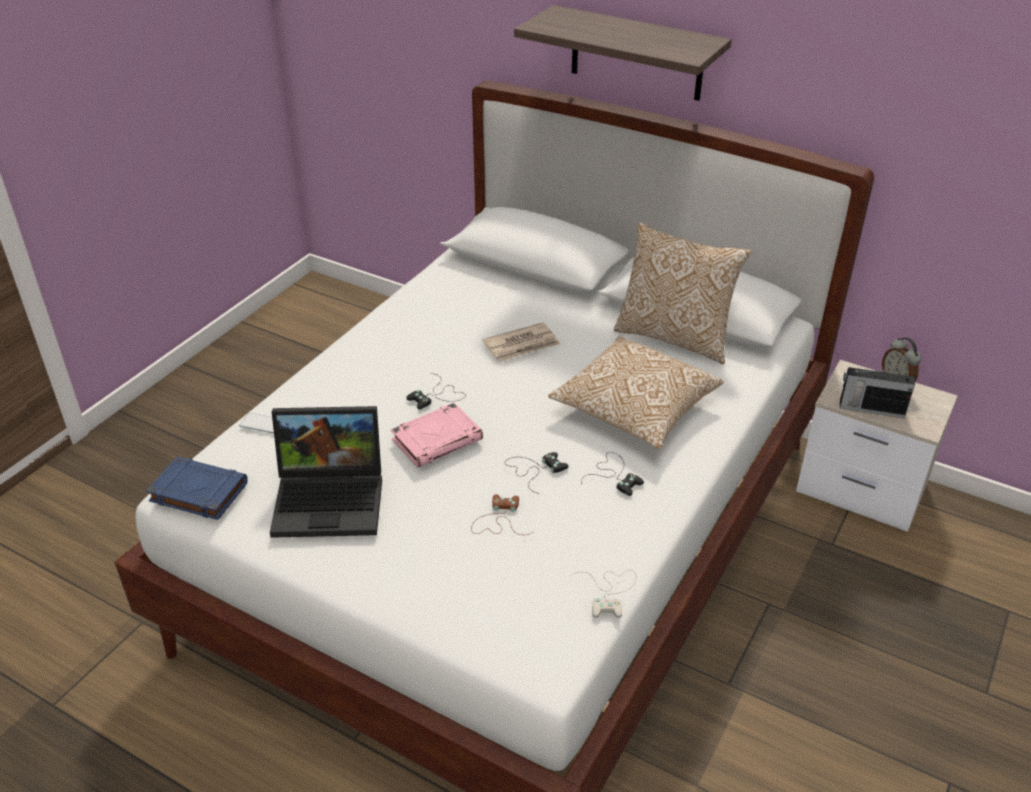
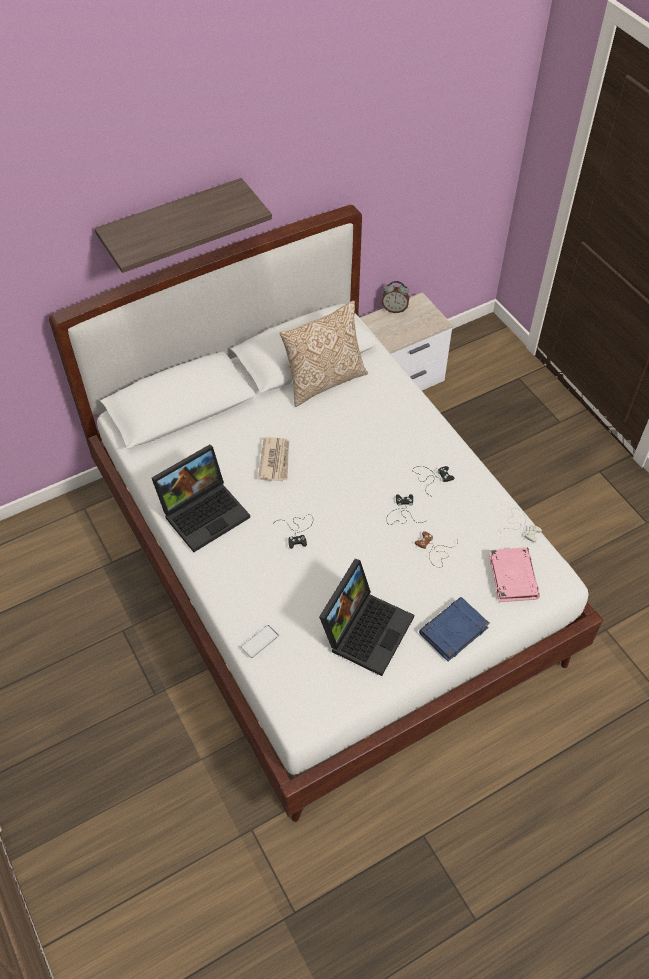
camera: 60 degrees left, 15 degrees up
(197, 492) = (309, 705): blue book -> blue book (453, 631)
(411, 326) = (205, 511): none -> laptop
(437, 439) = (344, 549): pink book -> pink book (512, 576)
(634, 409) = (379, 437): pillow -> none
(870, 409) = (407, 334): radio -> none

